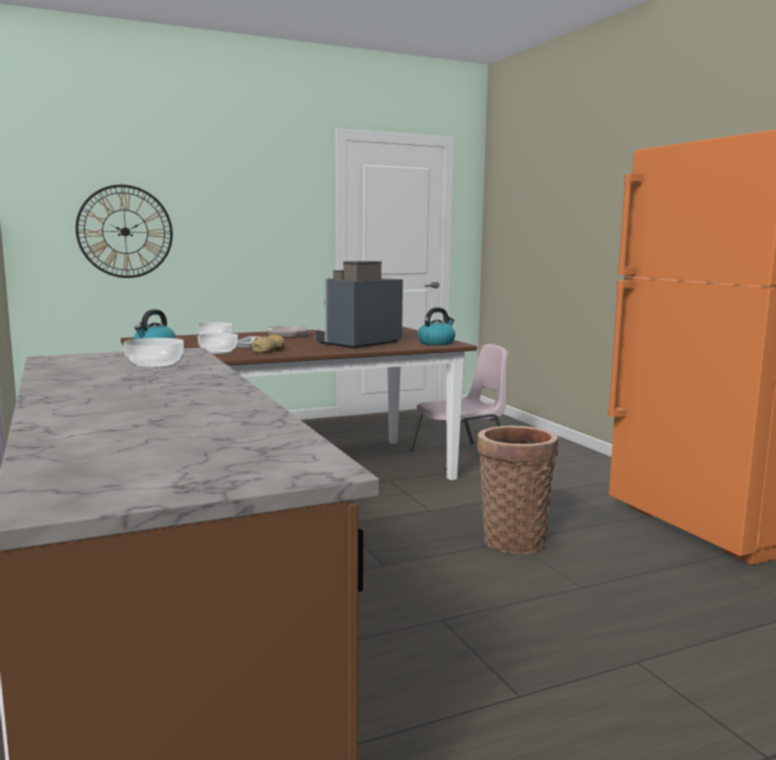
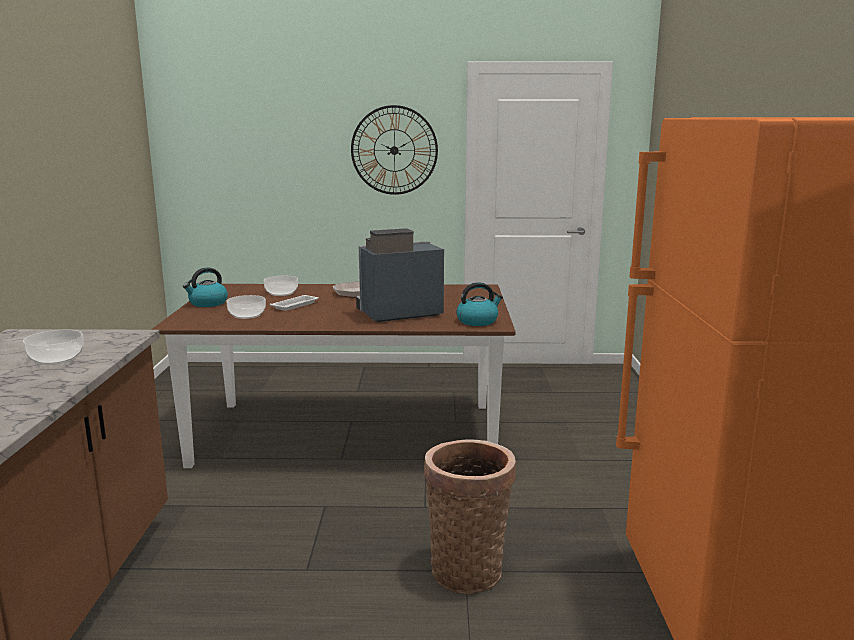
camera: 25 degrees right, 5 degrees up
(125, 231) = (254, 175): wall clock -> wall clock (394, 150)
(269, 350) = (293, 318): bread -> none
(460, 455) = (534, 436): pink chair -> none

